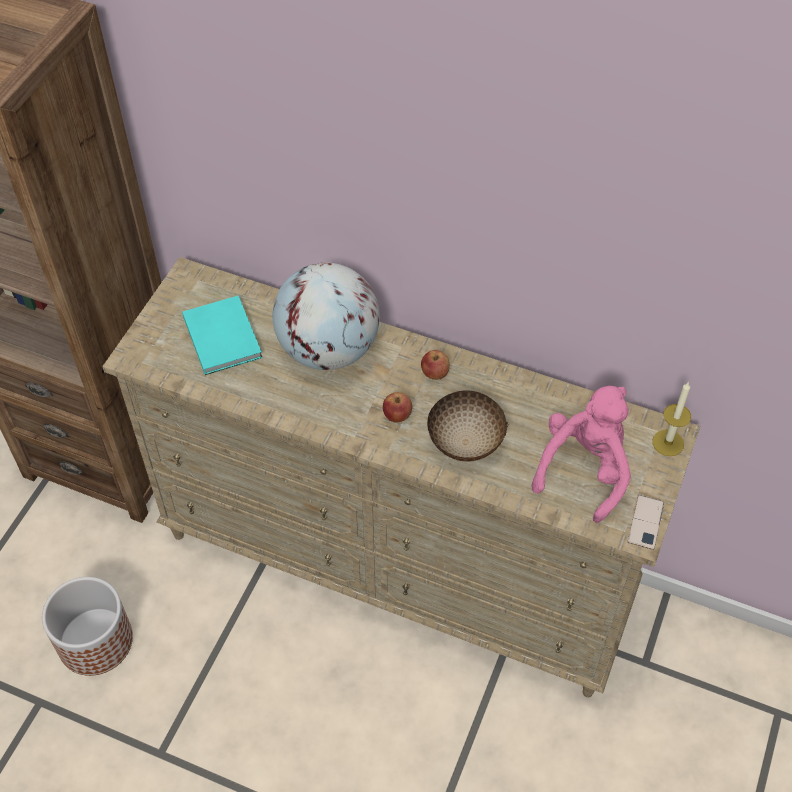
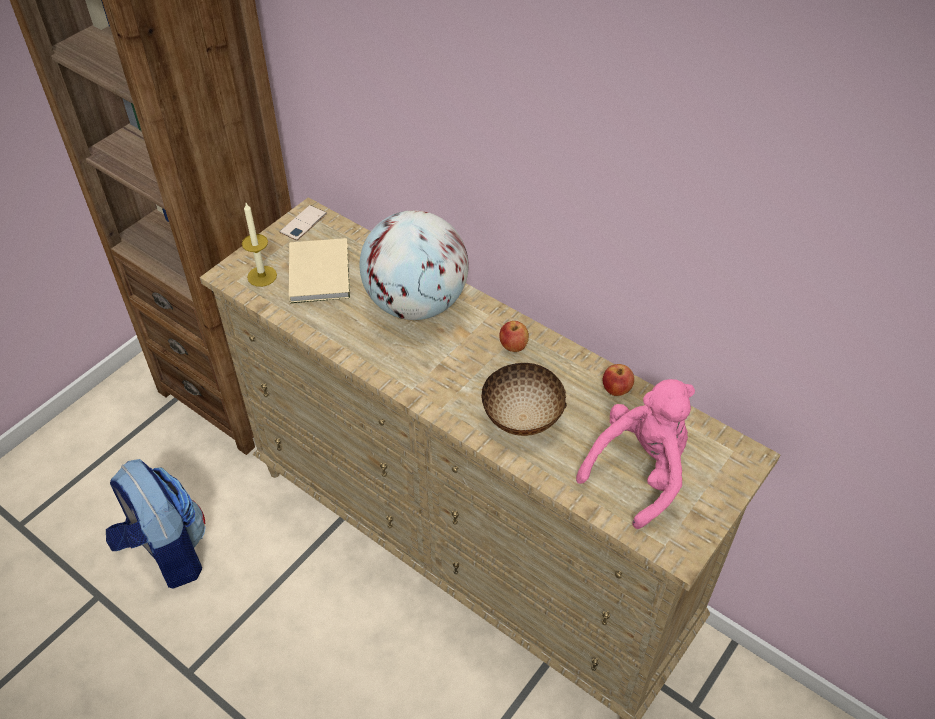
camera: 15 degrees right, 5 degrees down
(95, 641) = (167, 552): planter -> backpack
(223, 335) = (320, 272): turquoise book -> beige book
(397, 416) = (462, 378): apple -> apple (616, 390)
(645, 522) = (691, 541): phone -> phone (303, 223)
(668, 443) = (739, 464): candle -> candle (262, 276)

